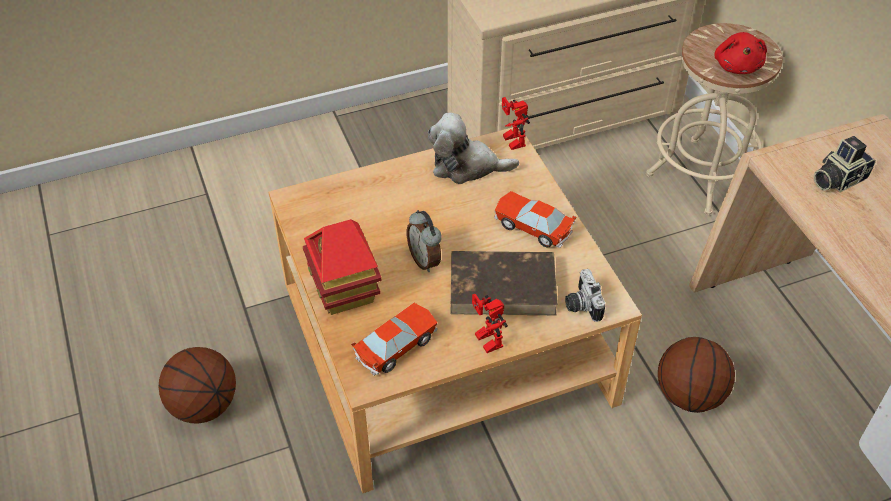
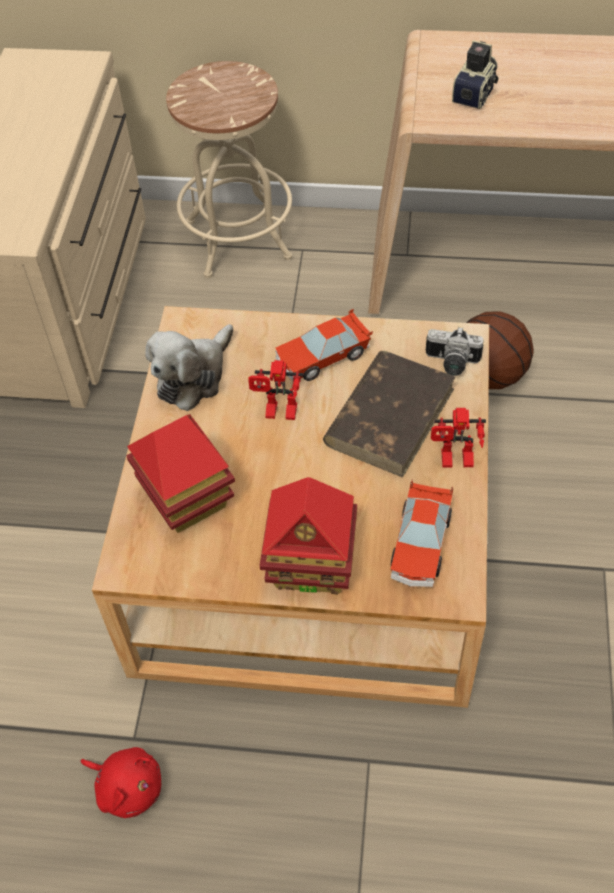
camera: 60 degrees left, 5 degrees up
(203, 405) = (257, 842): basketball -> none
(361, 206) = (186, 499): none -> toy house
(397, 345) = (420, 544): toy car -> toy car turned 150 degrees counterclockwise
(425, 260) = (311, 470): alarm clock -> none
(510, 140) = (182, 323): toy robot -> toy robot (278, 414)
(737, 65) = (243, 98): red plush toy -> red plush toy (128, 787)
(837, 179) = (476, 93): camera -> camera turned 150 degrees counterclockwise

